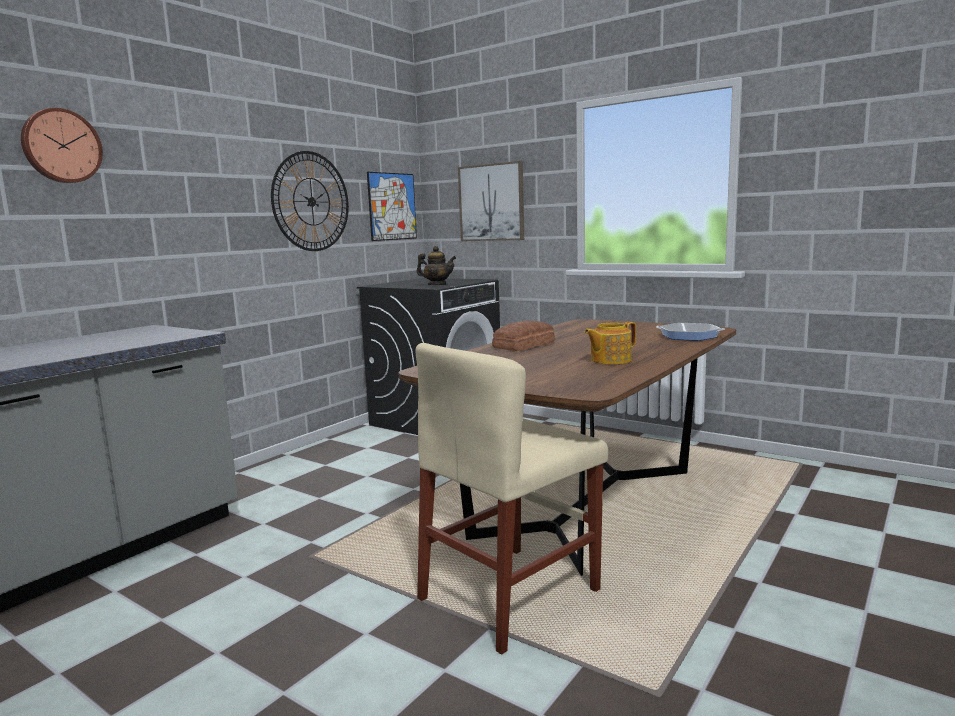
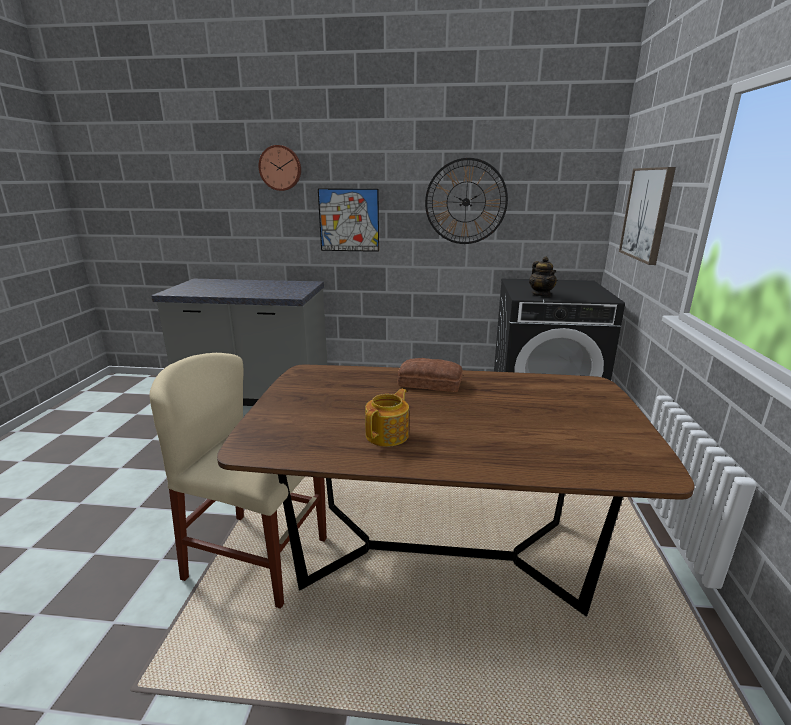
camera: 60 degrees right, 10 degrees up
(392, 206) = (566, 207): picture -> picture (349, 220)
(609, 360) = (388, 435): teapot -> teapot turned 90 degrees clockwise
(689, 336) = (577, 461): frying pan -> none

